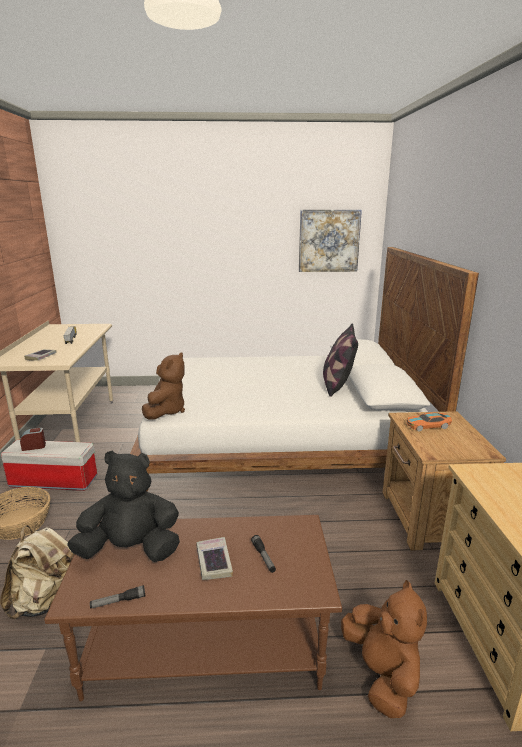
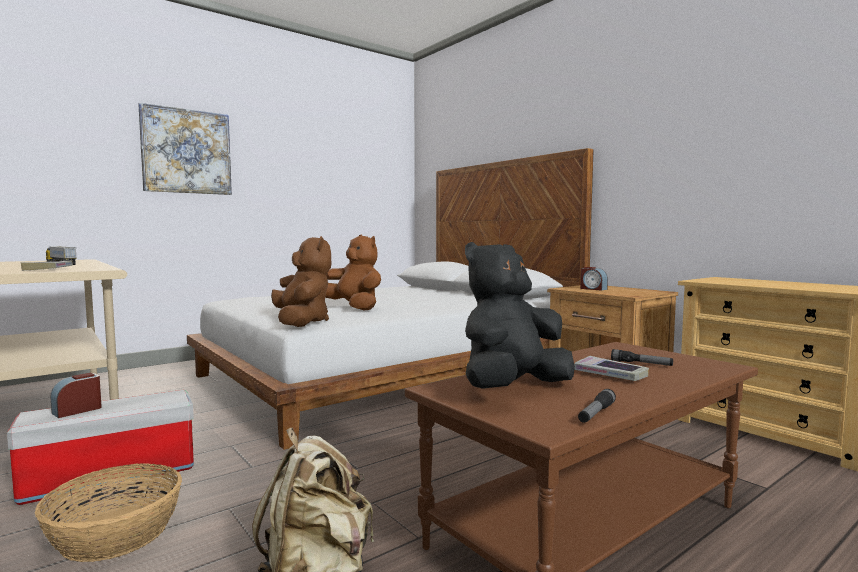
camera: 35 degrees left, 15 degrees down
(329, 241) = (366, 170): picture -> picture (186, 151)
(337, 385) = (450, 295): pillow -> none
(382, 674) = (745, 479): brown plush toy -> brown plush toy (354, 308)
(427, 426) = (593, 289): toy car -> alarm clock

